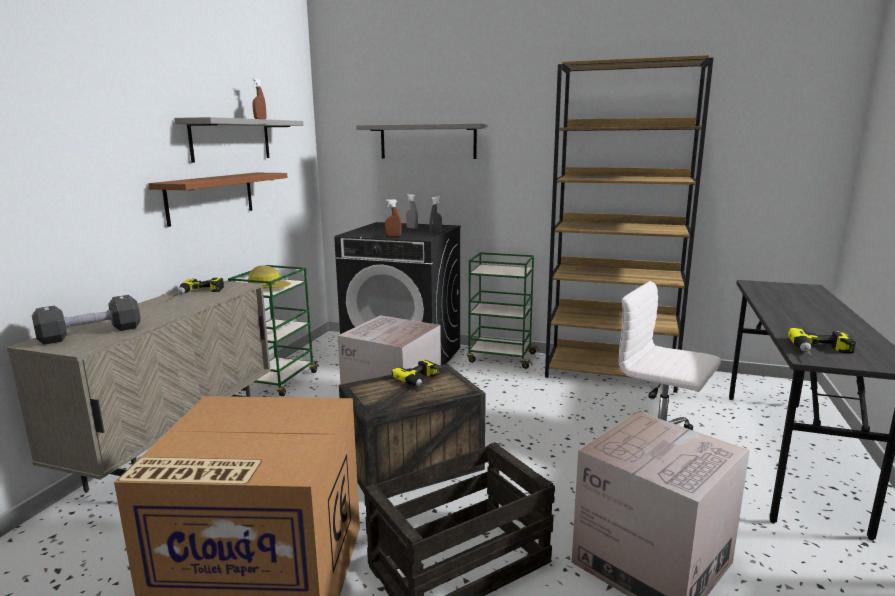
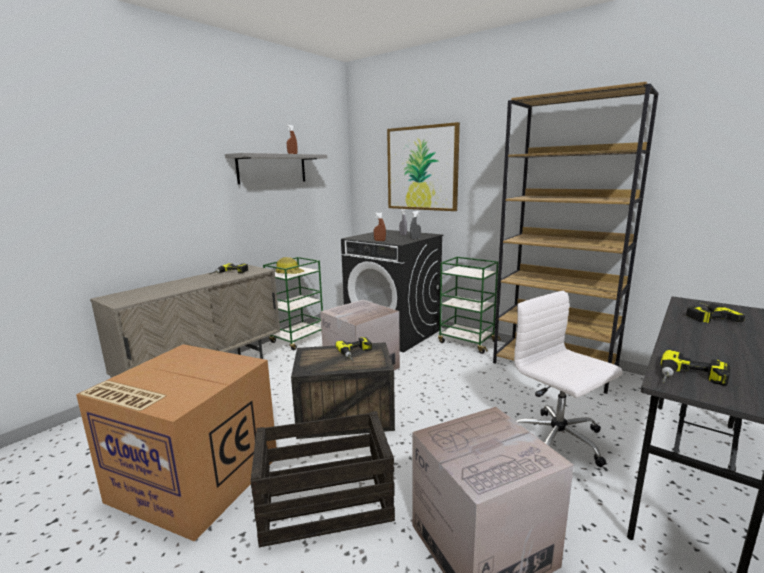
camera: 20 degrees right, 0 degrees up
(91, 334) = (138, 295): black dumbbell -> none
(211, 197) = (253, 208): brown shelf -> none
(427, 141) = (422, 168): grey shelf -> picture
(778, 294) = (703, 314): none -> power drill

